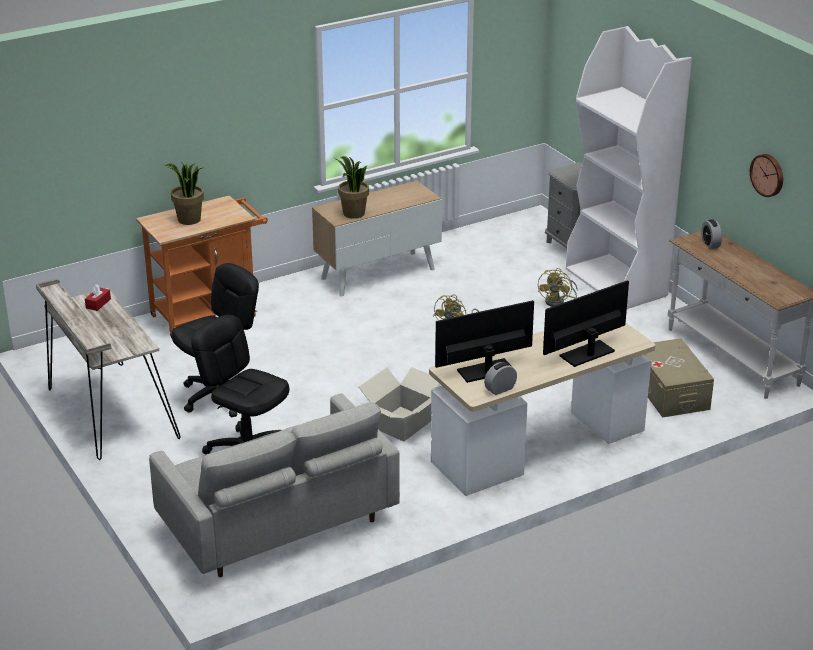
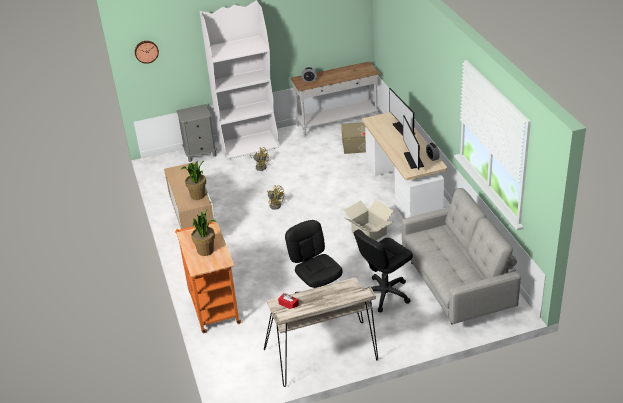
camera: 75 degrees left, 5 degrees up
(768, 175) = (321, 28): wall clock -> wall clock (146, 51)

